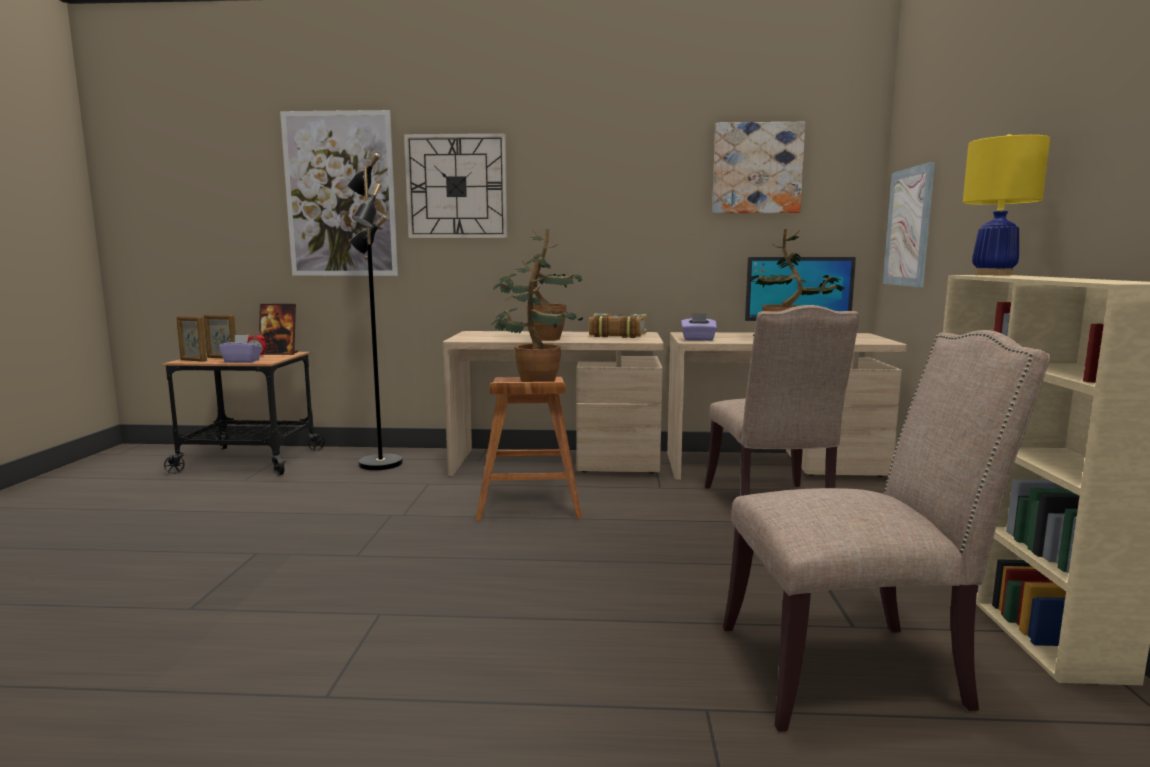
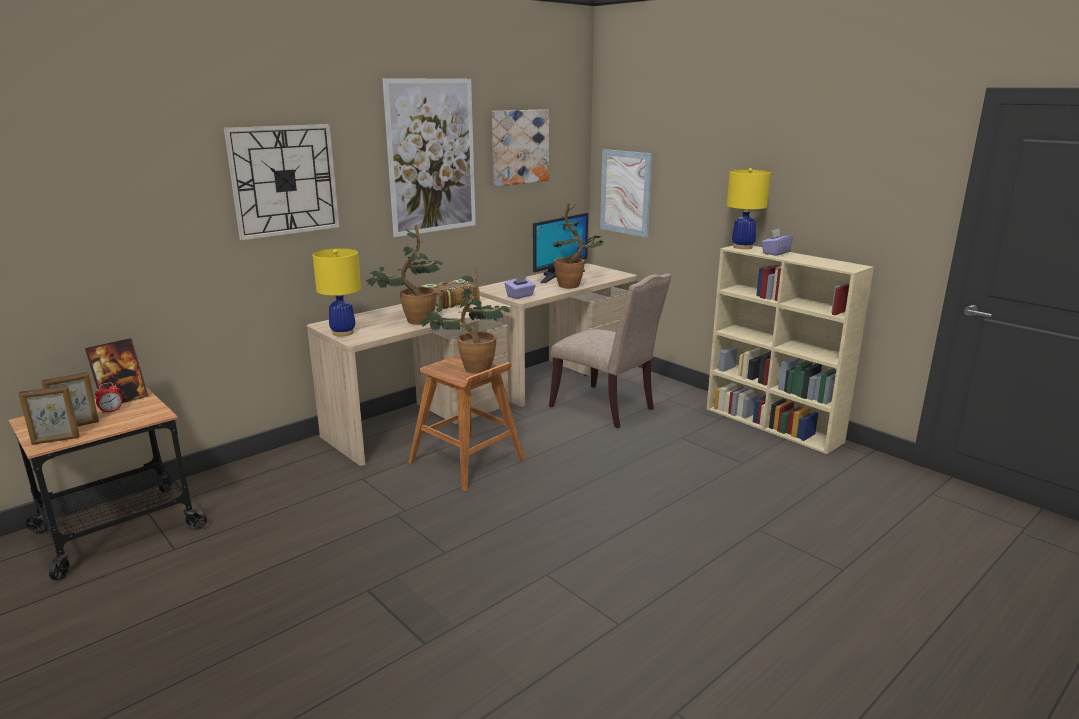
camera: 45 degrees left, 10 degrees up
(242, 361) = (127, 423): purple tissue box -> purple tissue box (775, 253)
(340, 195) = (152, 200): picture -> picture (431, 157)
(379, 464) = (272, 479): black floor lamp -> none
(467, 336) = (343, 333): none -> yellow table lamp
(852, 669) = (770, 483): beige chair -> none

